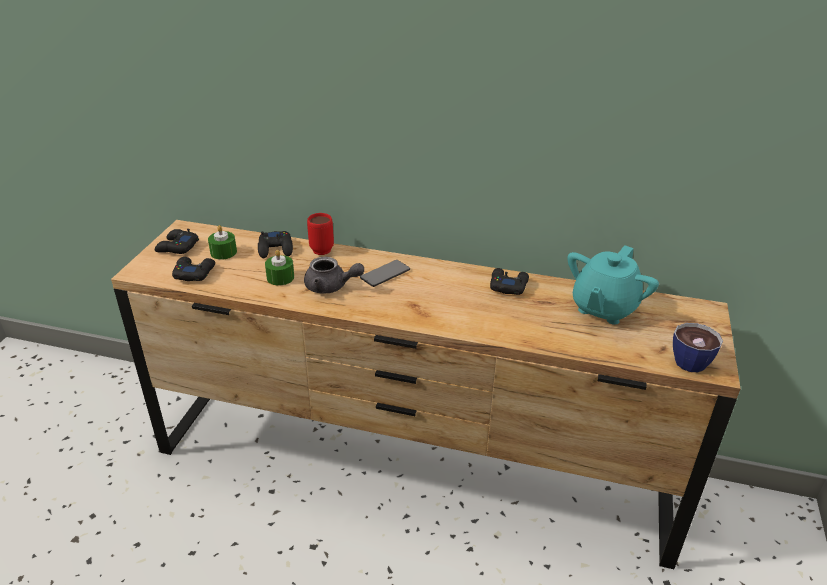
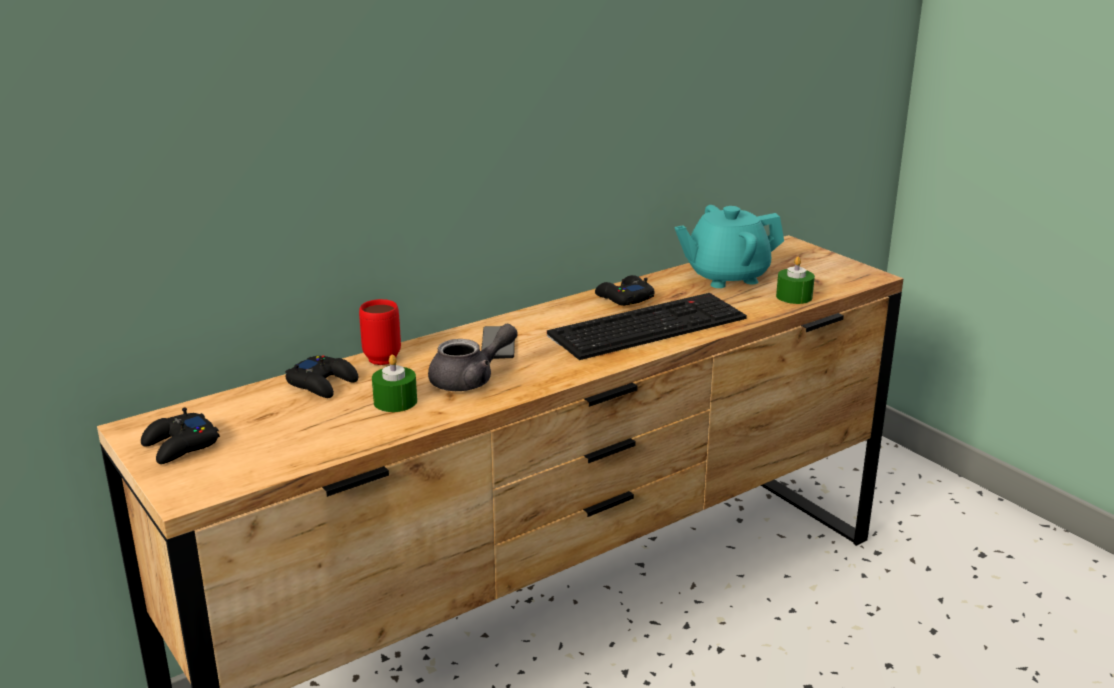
camera: 50 degrees left, 10 degrees down
(194, 273) = (275, 453): black game controller -> none
(223, 252) = (262, 418): green candle -> green candle (794, 296)
(481, 312) = (648, 325): none -> keyboard
(603, 308) = (726, 277): turquoise teapot -> turquoise teapot turned 90 degrees clockwise
(692, 359) = (845, 277): cup -> none

